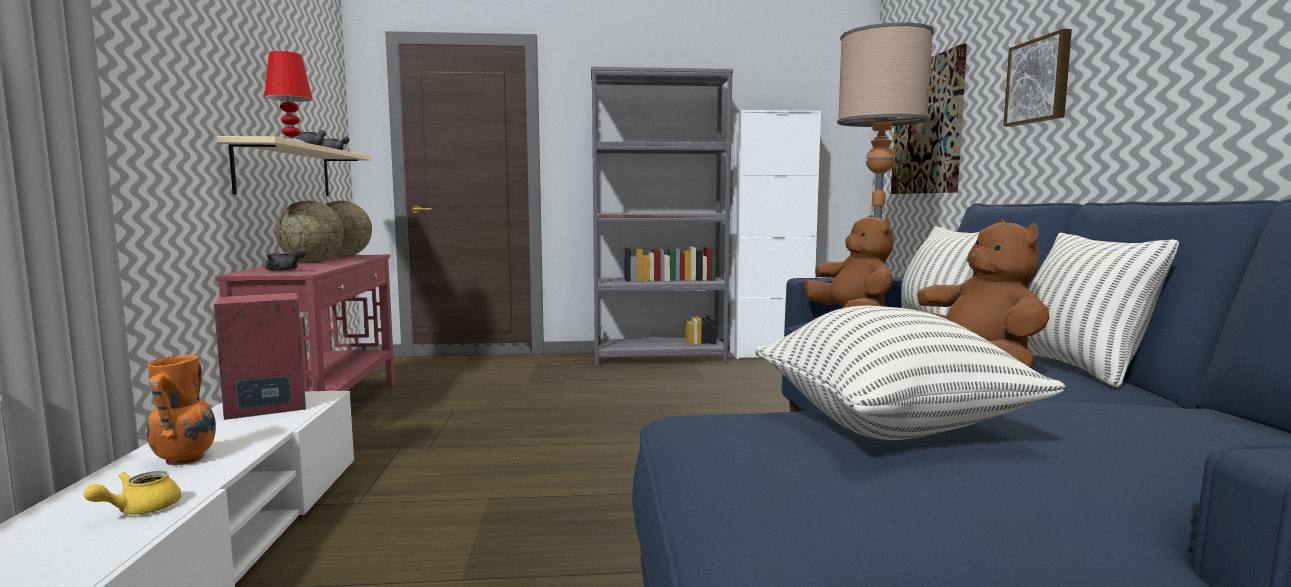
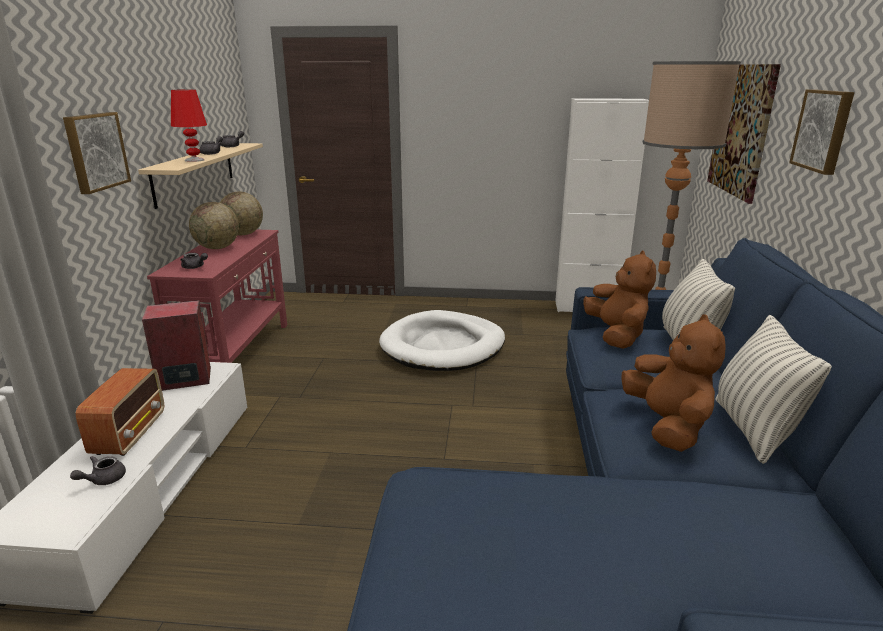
camera: 10 degrees right, 15 degrees up
(139, 510) = (103, 480): yellow teapot -> grey teapot
(165, 89) = (95, 151): none -> picture
(184, 460) = (130, 433): orange vase -> radio
(610, 392) = (443, 346): none -> white dog bed
(659, 358) = (494, 307): grey bookcase -> none
(889, 426) = (539, 512): pillow -> none

